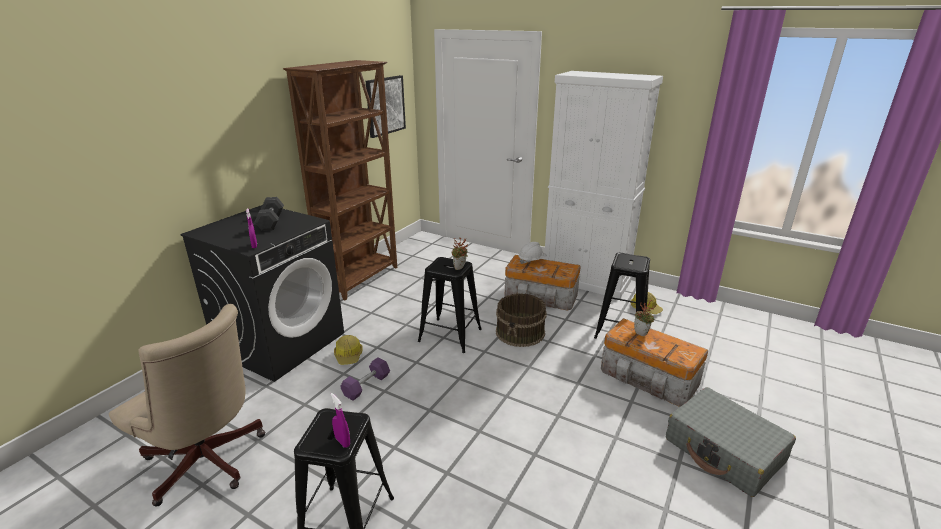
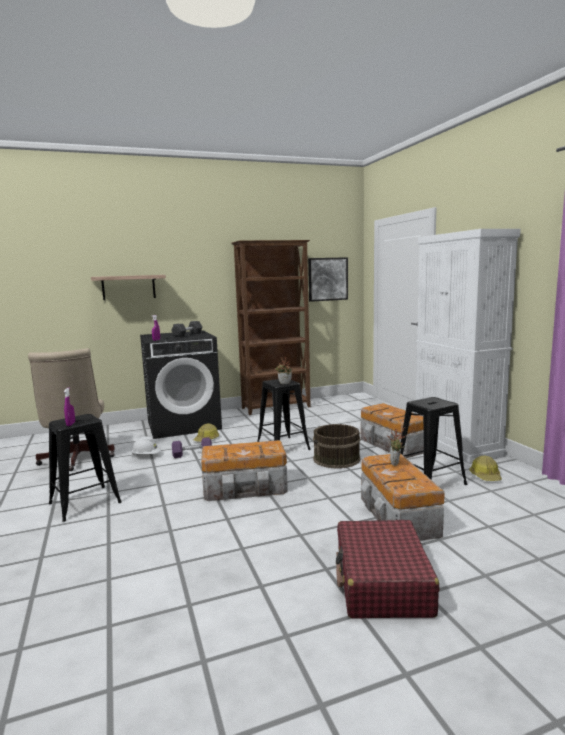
camera: 40 degrees right, 15 degrees down
(146, 161) = (128, 287): none -> shelf
(495, 407) = (246, 488): none -> storage box
(532, 260) = (389, 408): white hard hat -> white hard hat (146, 455)
(724, 450) = (382, 582): grey suitcase -> red suitcase

